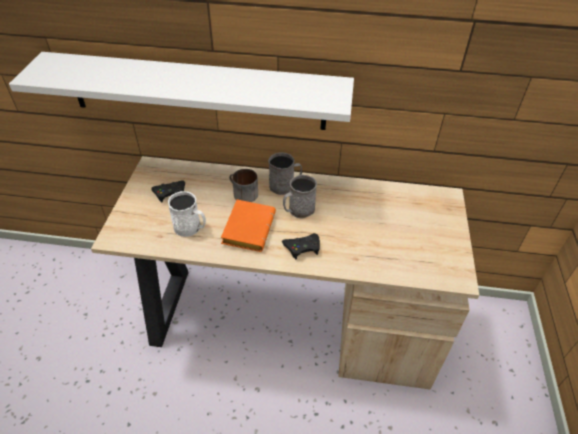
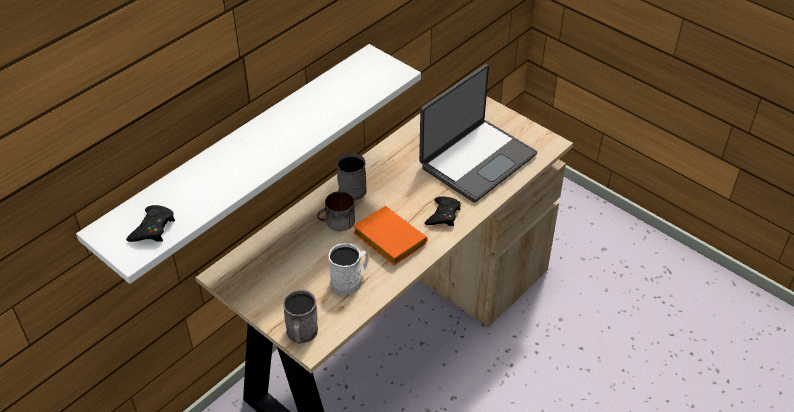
camera: 55 degrees left, 0 degrees up
(170, 193) = (283, 276): black game controller -> black game controller (153, 228)
(298, 210) = (395, 195): grey mug -> grey mug (301, 334)
(384, 238) = (476, 160): none -> laptop

